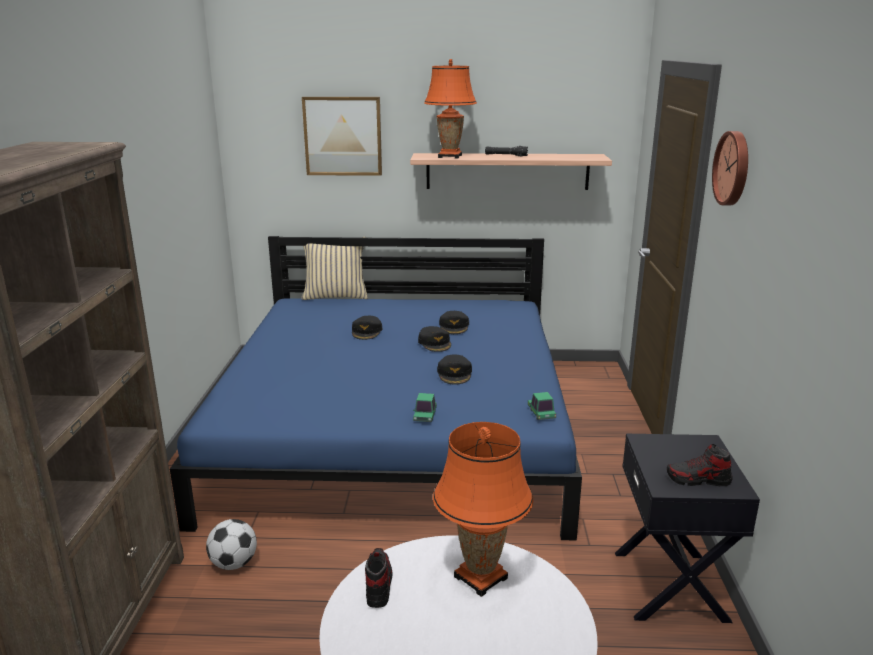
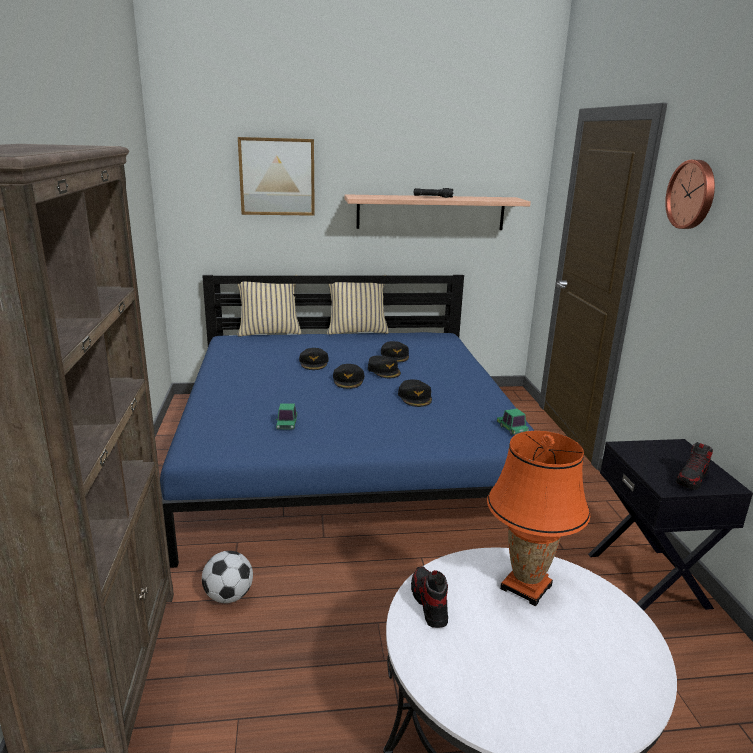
camera: 10 degrees left, 0 degrees up
(393, 352) = (348, 380): none -> black cap
(425, 415) = (406, 436): toy car -> toy car (287, 424)
(427, 297) = (357, 331): none -> beige pillow
(450, 156) = (382, 197): orange table lamp -> none
(698, 480) = (692, 479): shoe -> shoe turned 45 degrees counterclockwise

